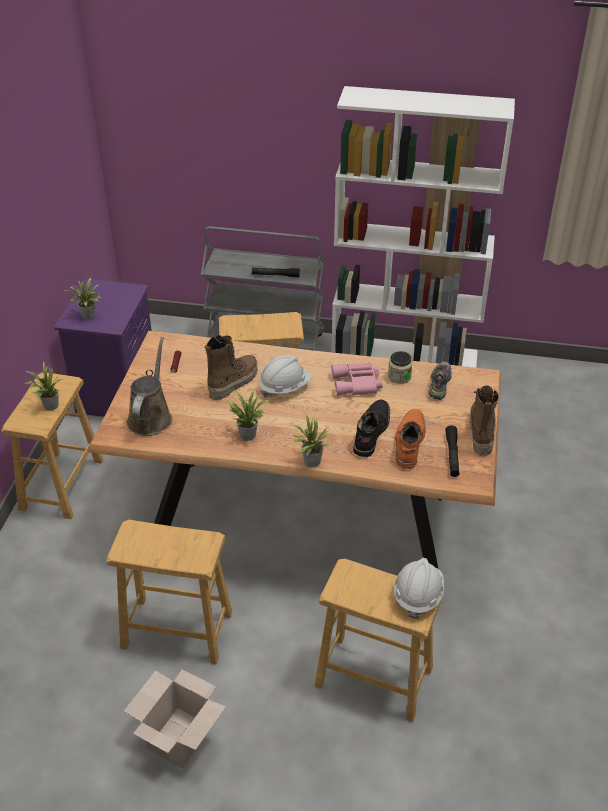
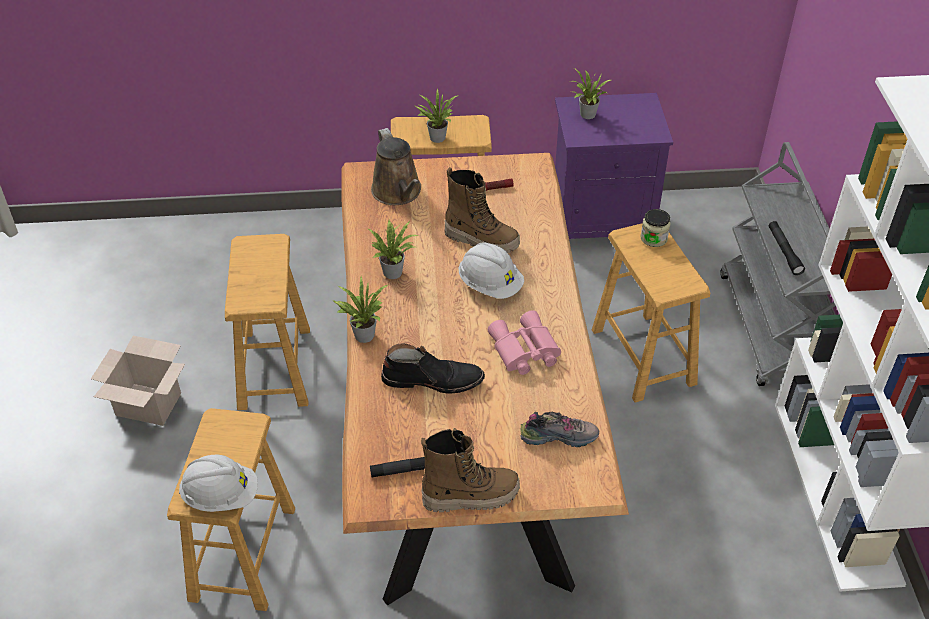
camera: 75 degrees right, 5 degrees up
(151, 417) = (398, 192): brown watering can -> brown watering can turned 75 degrees clockwise
(399, 377) = (557, 391): jar -> jar (654, 238)
(408, 443) = (424, 420): orange boot -> none

